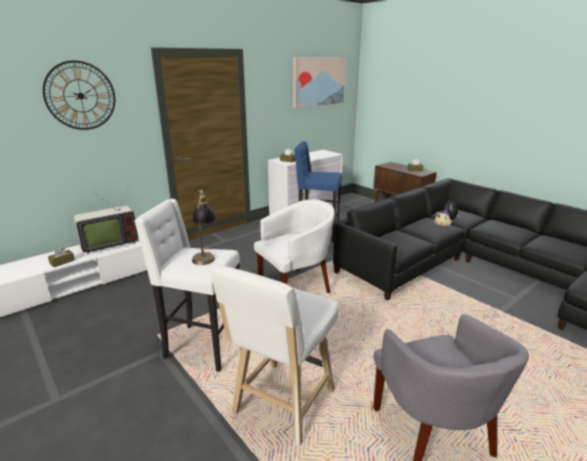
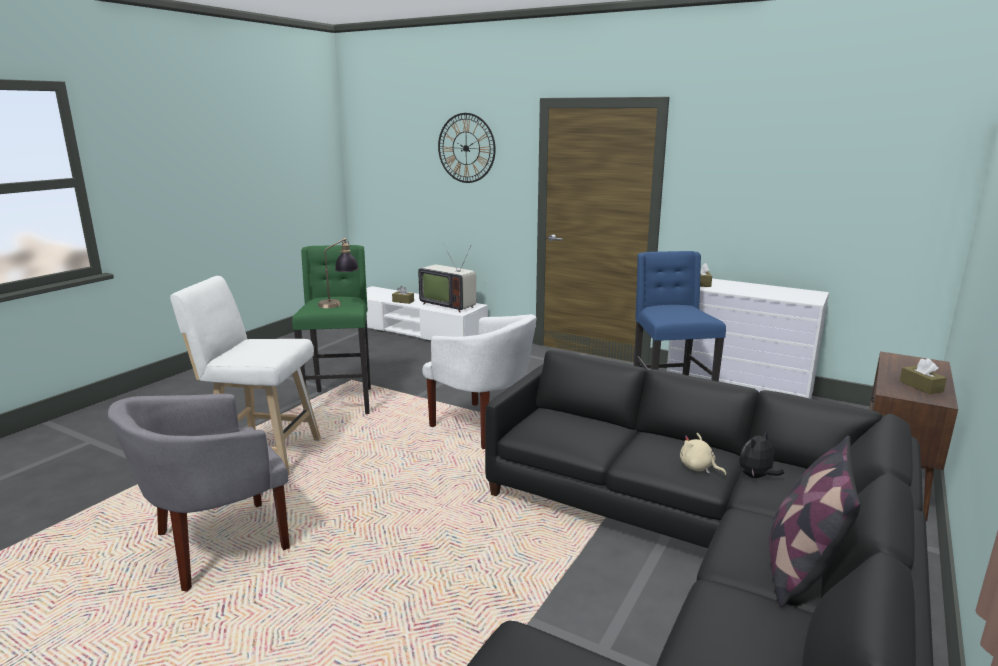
camera: 70 degrees right, 5 degrees down
(202, 346) = (340, 402): white stool -> green stool
(318, 81) = (840, 156): picture -> none
(518, 229) = (800, 569): none -> pillow

